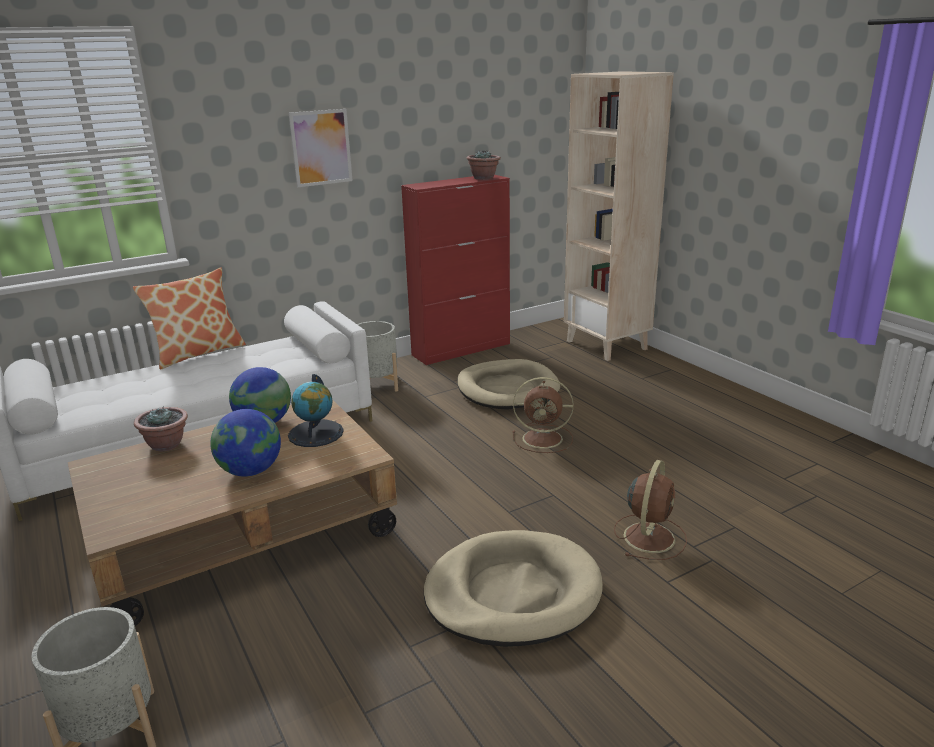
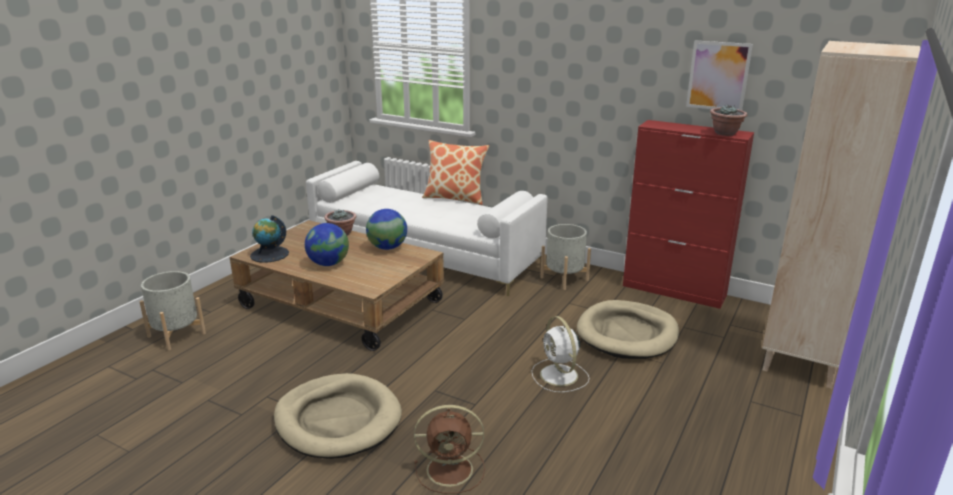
camera: 60 degrees right, 0 degrees up
(316, 433) = (387, 266): globe -> globe (269, 254)
(321, 147) = (581, 72): picture -> picture (718, 76)
(544, 439) = (559, 376): brown fan -> white fan

